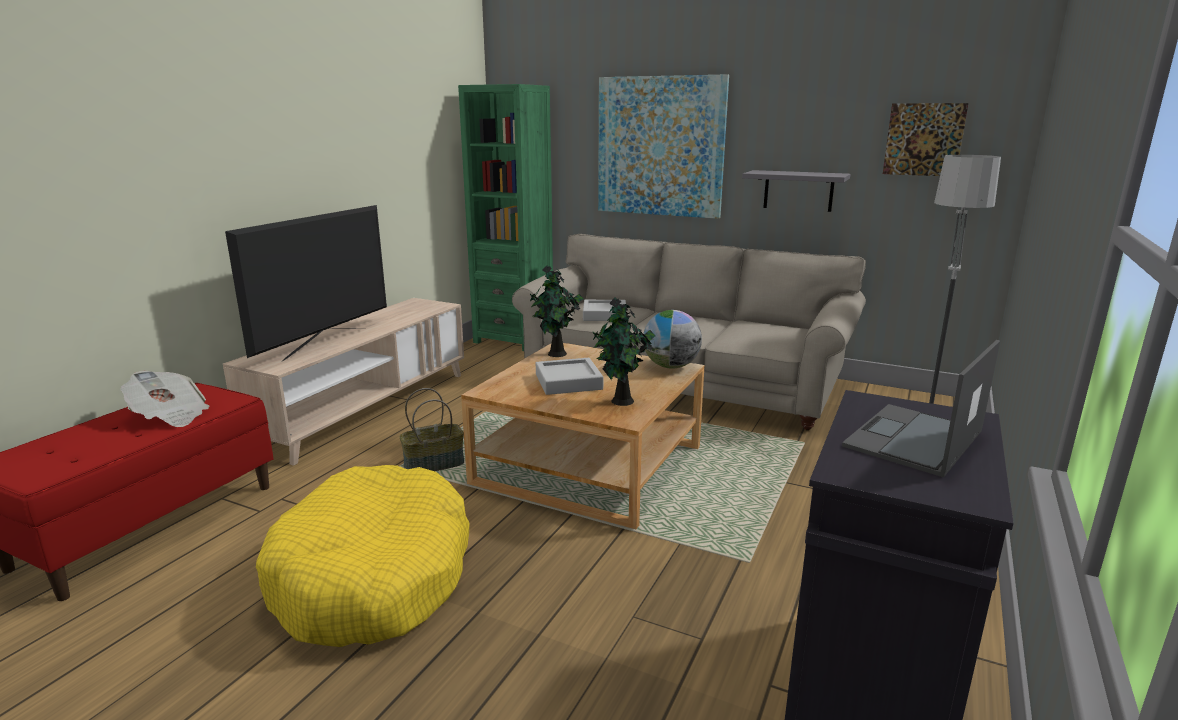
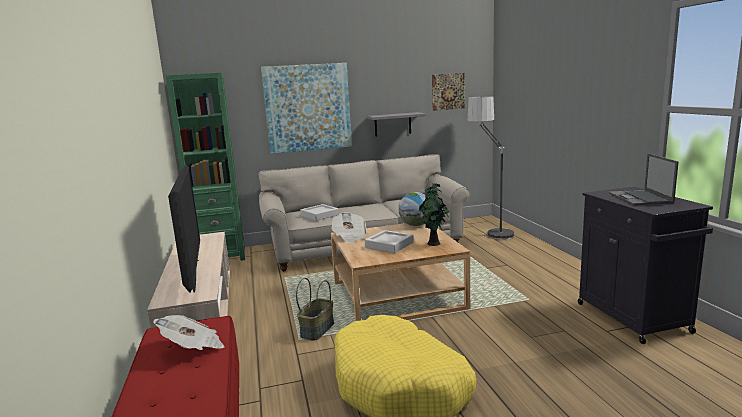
camera: 40 degrees left, 5 degrees down
(556, 354) = (349, 237): potted plant -> newspaper

